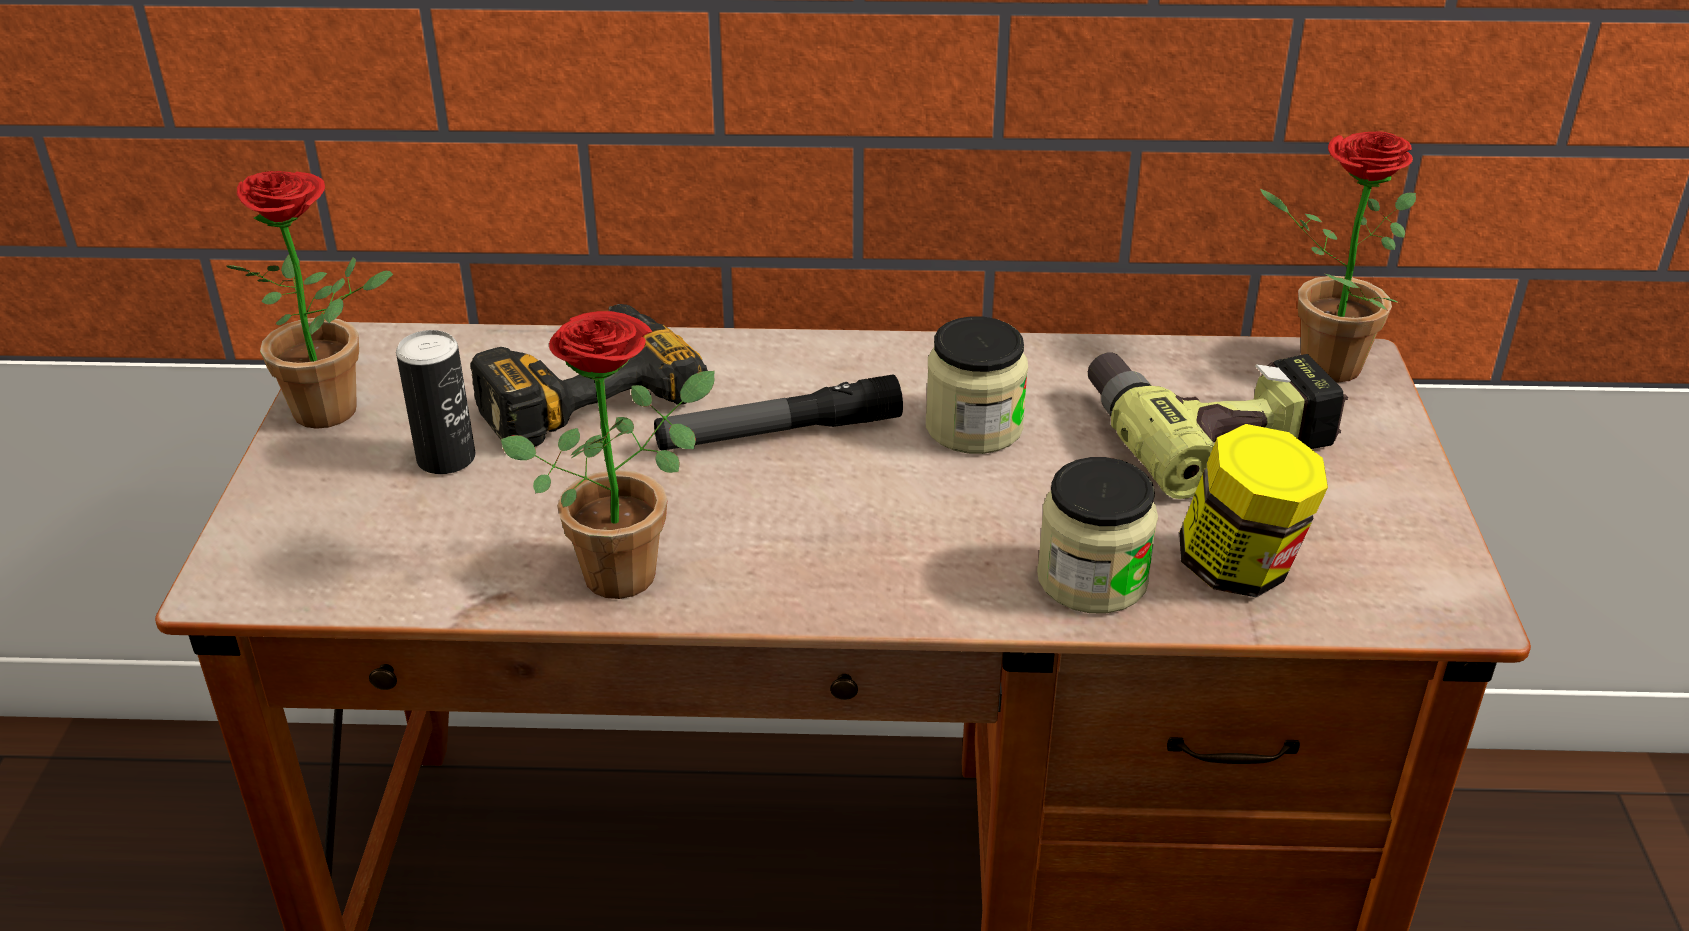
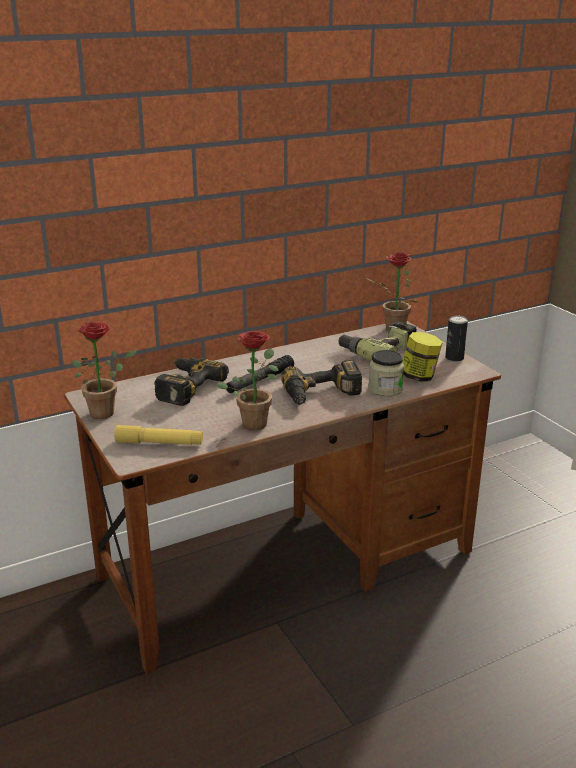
camera: 30 degrees left, 10 degrees down
(344, 551) = (159, 443): none -> yellow flashlight
(446, 458) = (162, 413): can -> can (454, 358)
(893, 538) = (322, 395): none -> power drill
(974, 427) = (315, 365): jar -> none

